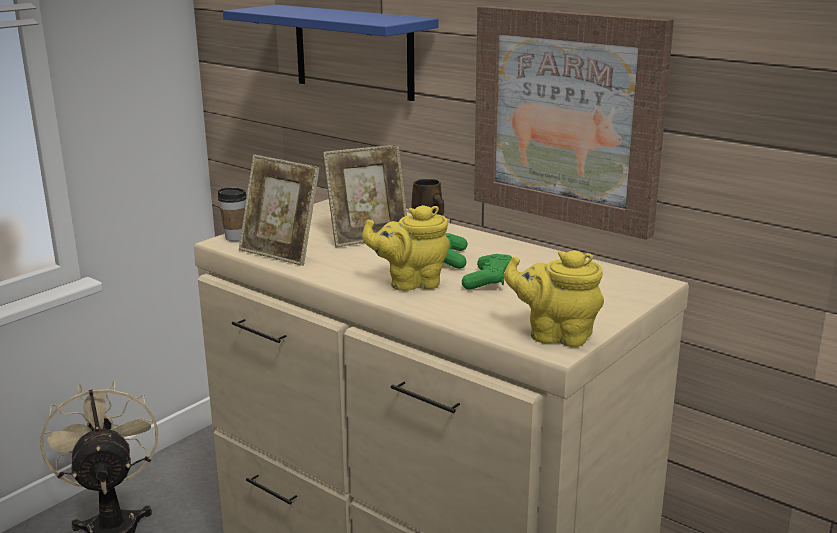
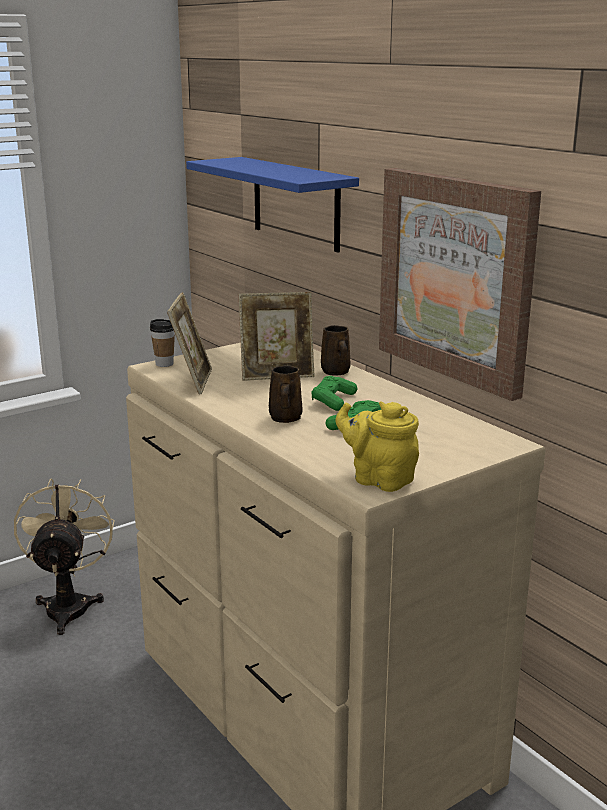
camera: 15 degrees right, 0 degrees up
(281, 253) = (192, 381): picture frame -> picture frame turned 135 degrees counterclockwise
(411, 283) = (285, 419): yellow teapot -> brown mug

